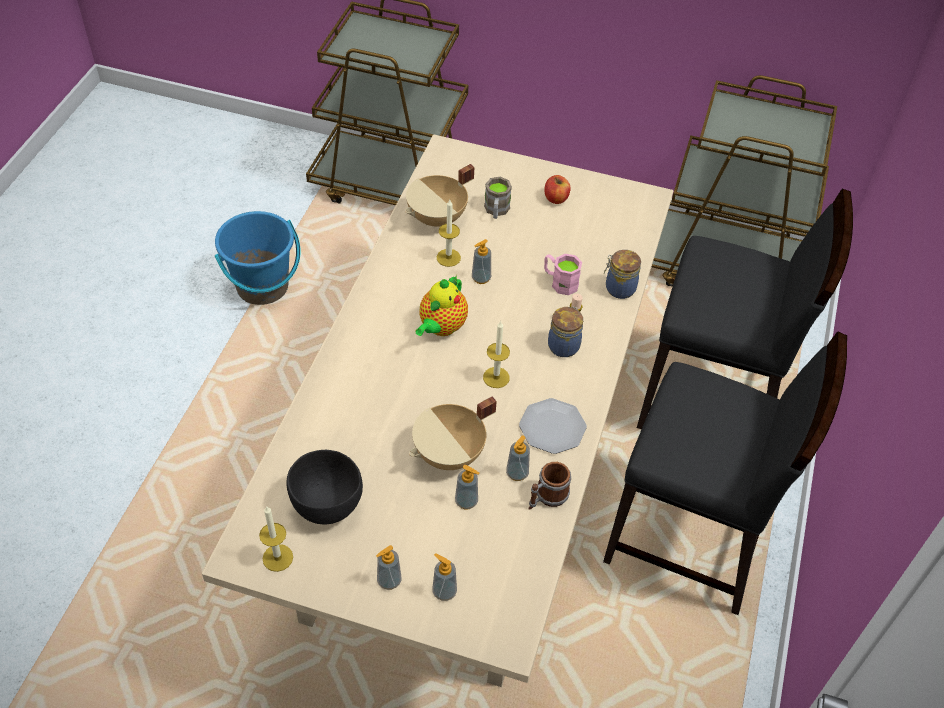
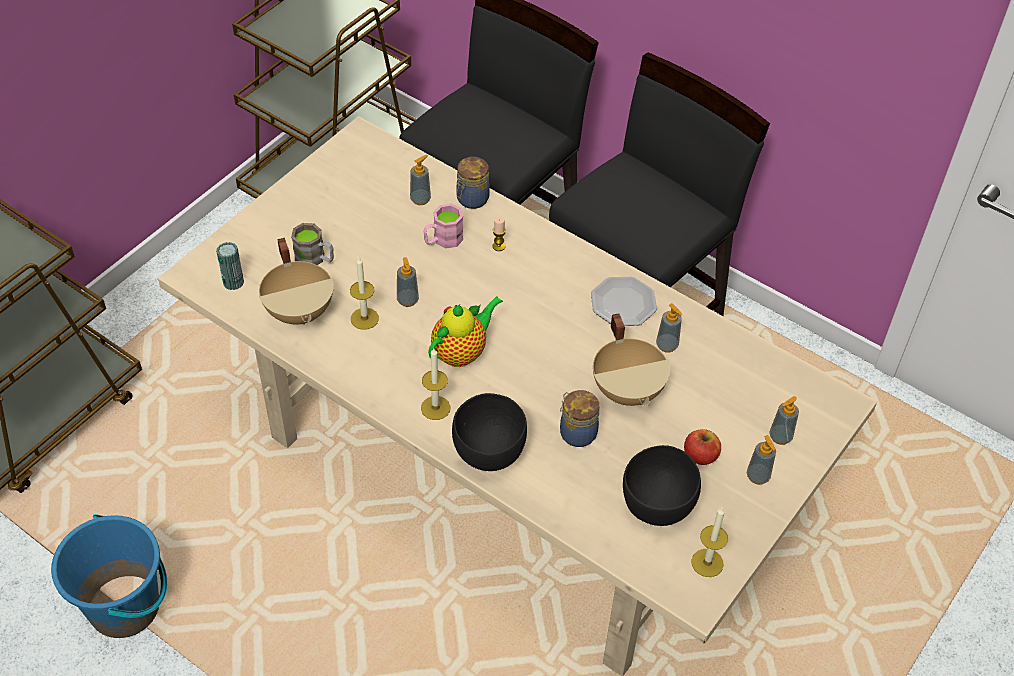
camera: 70 degrees left, 0 degrees up
(341, 373) = (489, 454): none -> black bowl
(441, 327) = (462, 352): teapot -> teapot turned 90 degrees counterclockwise
(448, 173) = (233, 282): none -> can
(466, 501) = (686, 392): soap dispenser -> soap dispenser (420, 199)
(496, 377) = (546, 327): candle -> candle (435, 408)
(547, 498) = (701, 332): mug -> none
(556, 198) = (323, 205): apple -> apple (700, 456)
(564, 345) = (526, 263): jar -> jar (576, 432)

